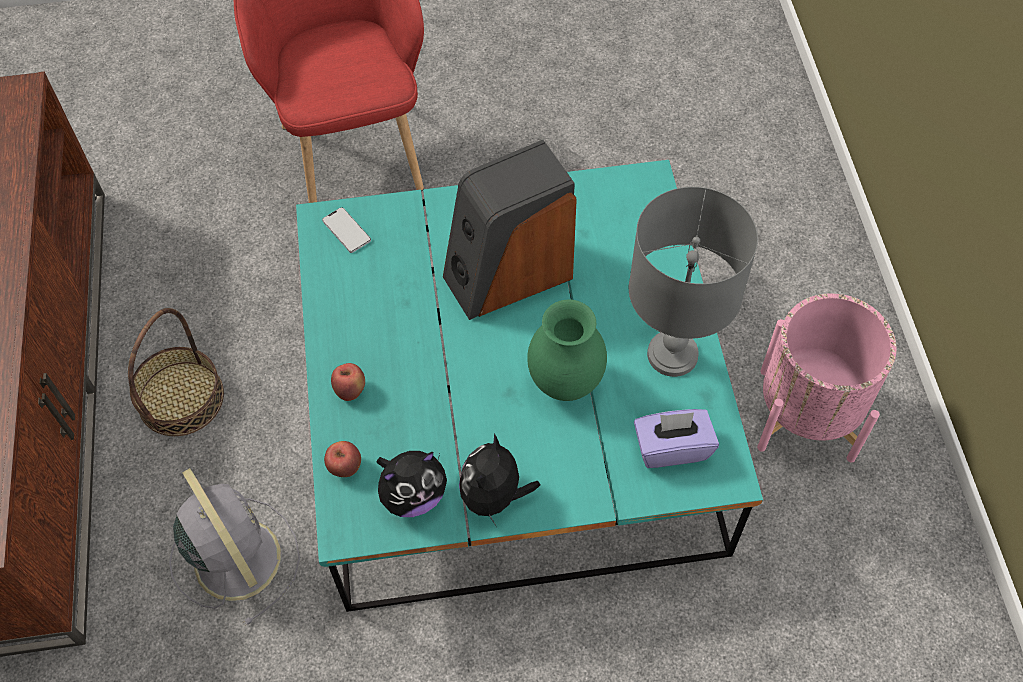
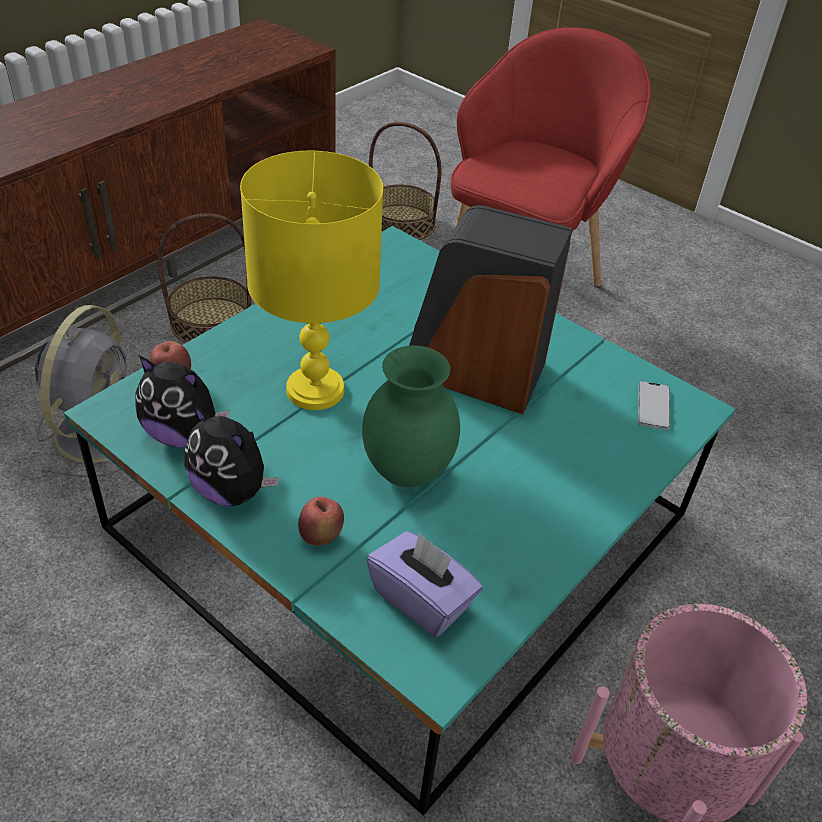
camera: 45 degrees right, 15 degrees down
(191, 171) = (401, 223): none -> basket
(346, 231) = (400, 261): phone -> phone (653, 406)
(350, 390) = (252, 341): apple -> apple (321, 536)
(441, 383) = (316, 390): none -> yellow table lamp
(494, 497) = (232, 490): plush toy -> plush toy turned 120 degrees counterclockwise
(671, 355) = (528, 535): grey table lamp -> none

